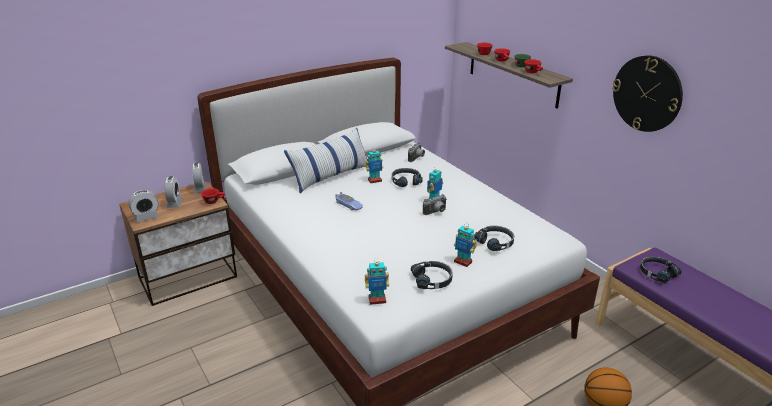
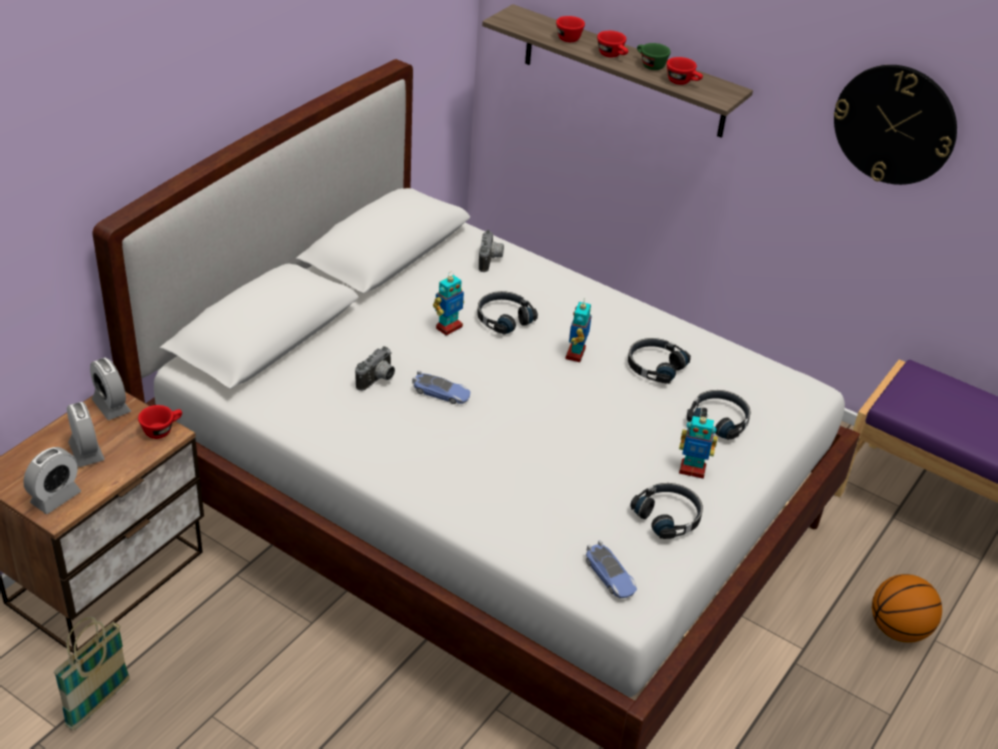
camera: 25 degrees left, 10 degrees up
(146, 328) = (98, 703): none -> basket
(330, 176) = (363, 332): pillow -> none
(377, 300) = (610, 576): toy robot -> toy car
(436, 212) = (594, 378): camera -> camera (378, 380)
(657, 273) = (932, 408): black headphones -> black headphones (654, 366)

